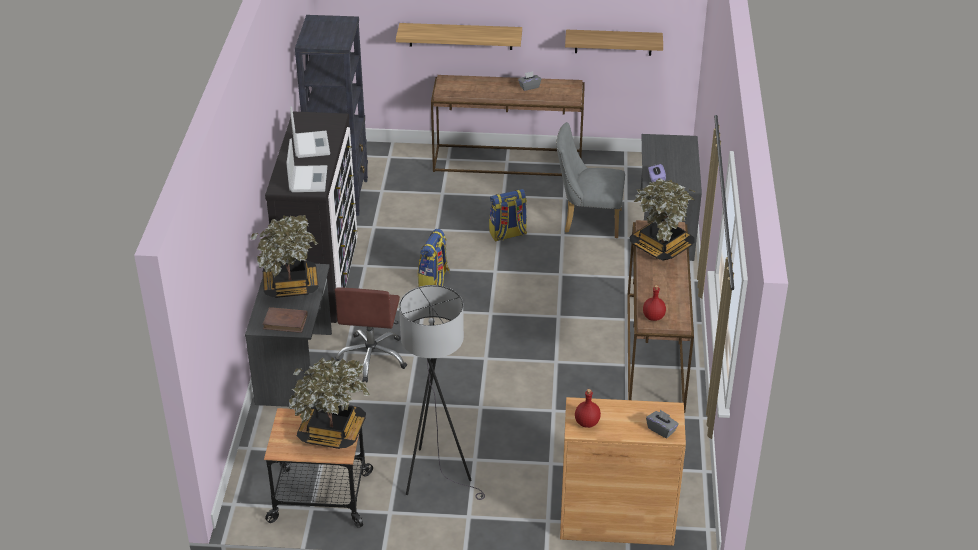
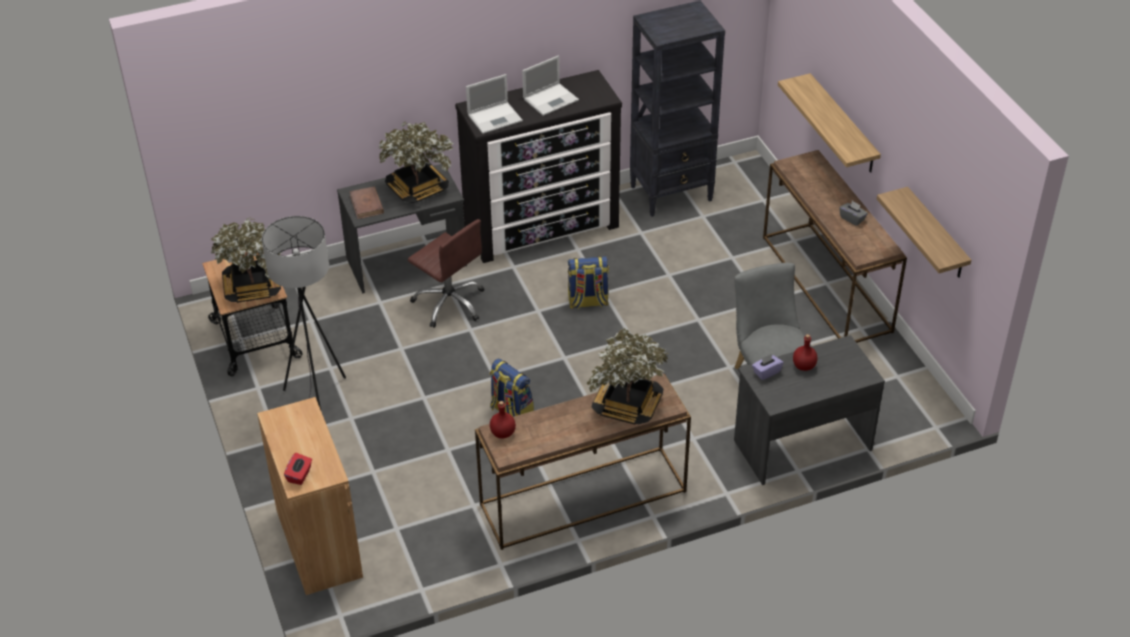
camera: 65 degrees right, 5 degrees up
(372, 357) = (449, 303): brown office chair -> brown office chair turned 120 degrees counterclockwise
(508, 234) = (699, 327): backpack -> backpack (511, 412)
(586, 423) = (284, 421): red bottle -> red bottle (803, 366)
(661, 430) = (299, 475): grey tissue box -> red tissue box

